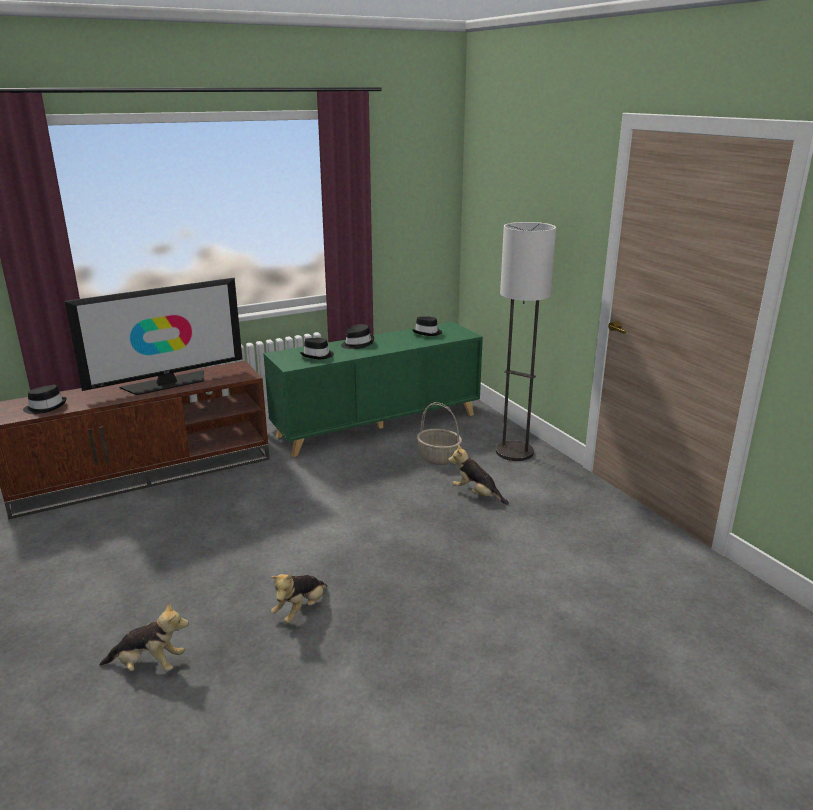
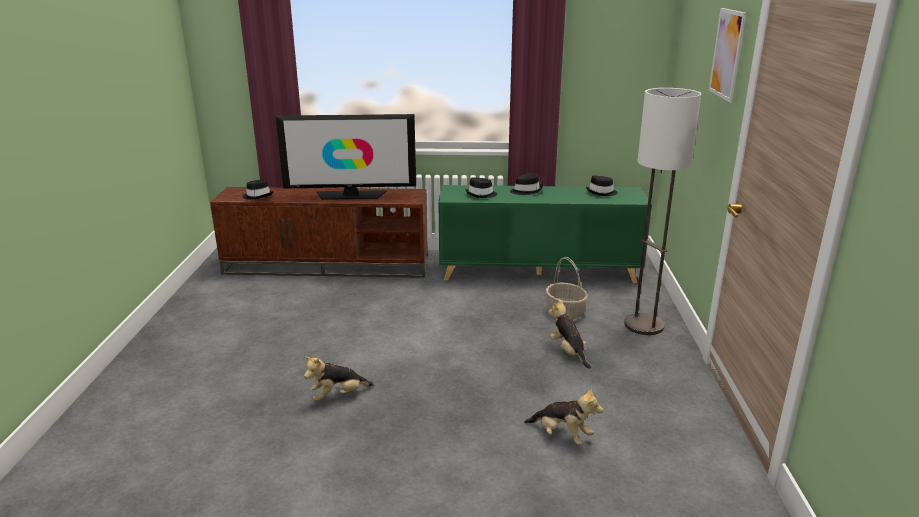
camera: 30 degrees right, 0 degrees up
(149, 665) = (210, 396): plush toy -> plush toy (562, 435)
(568, 187) = (727, 54): none -> picture

